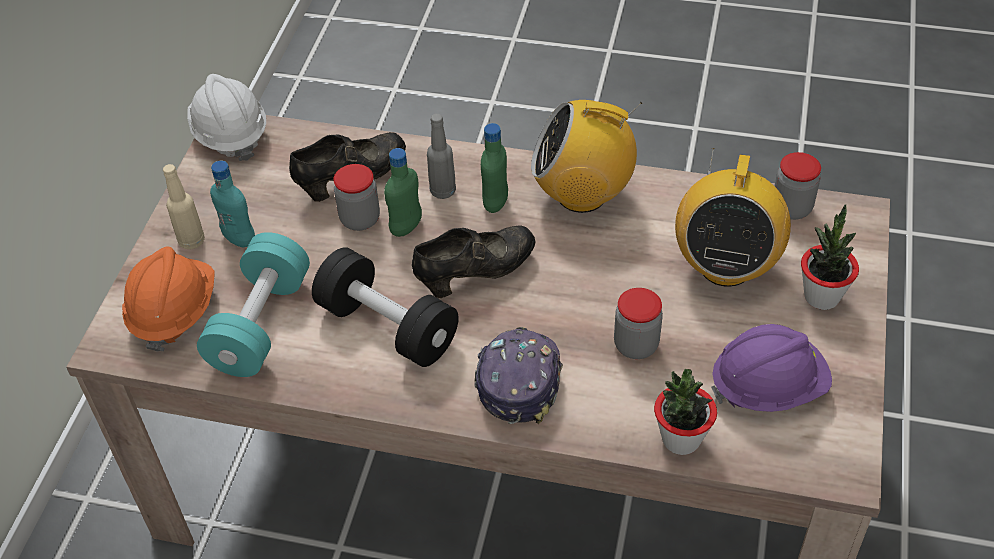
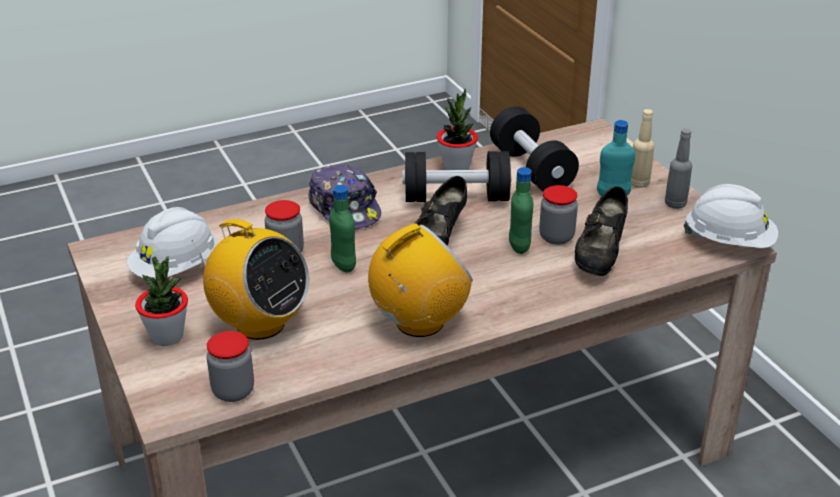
camera: 140 degrees right, 15 degrees down
(173, 312) = (588, 154): orange hard hat -> none
(260, 324) = (531, 169): turquoise dumbbell -> black dumbbell
(442, 191) = (526, 277): grey bottle -> grey bottle (675, 204)
(495, 202) = (478, 287): green bottle -> green bottle (343, 265)
(681, 439) = (216, 223): potted plant -> potted plant (456, 167)
(725, 266) = (259, 324): radio -> radio turned 150 degrees clockwise
(768, 387) = (175, 268): purple hard hat -> white hard hat

